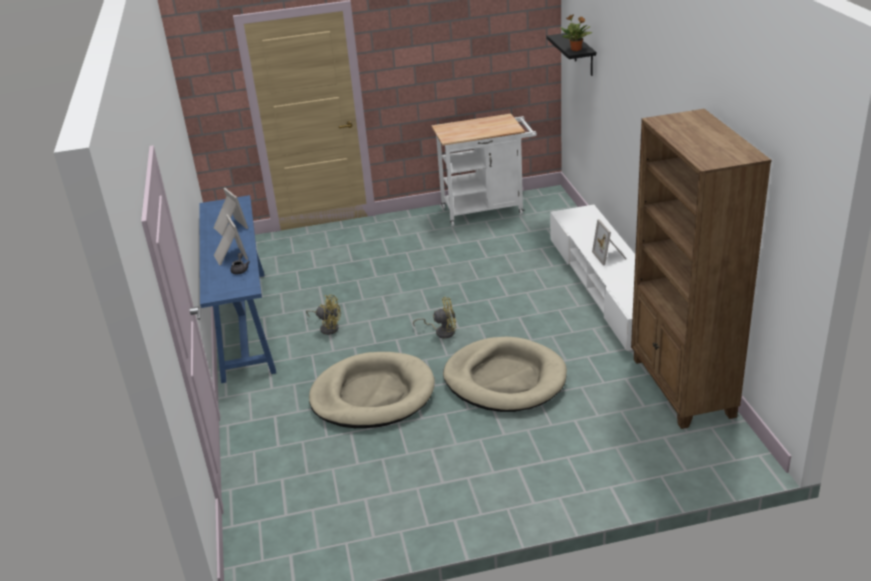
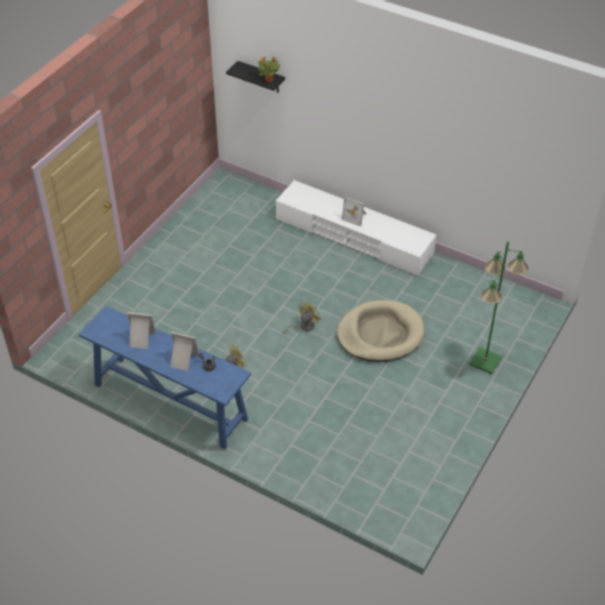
camera: 50 degrees left, 15 degrees up
(372, 395) = (325, 393): beige dog bed -> none
(487, 209) = (200, 215): white cart -> none
(584, 473) = (485, 361): none -> green floor lamp
(682, 388) = (468, 281): brown bookcase -> none

